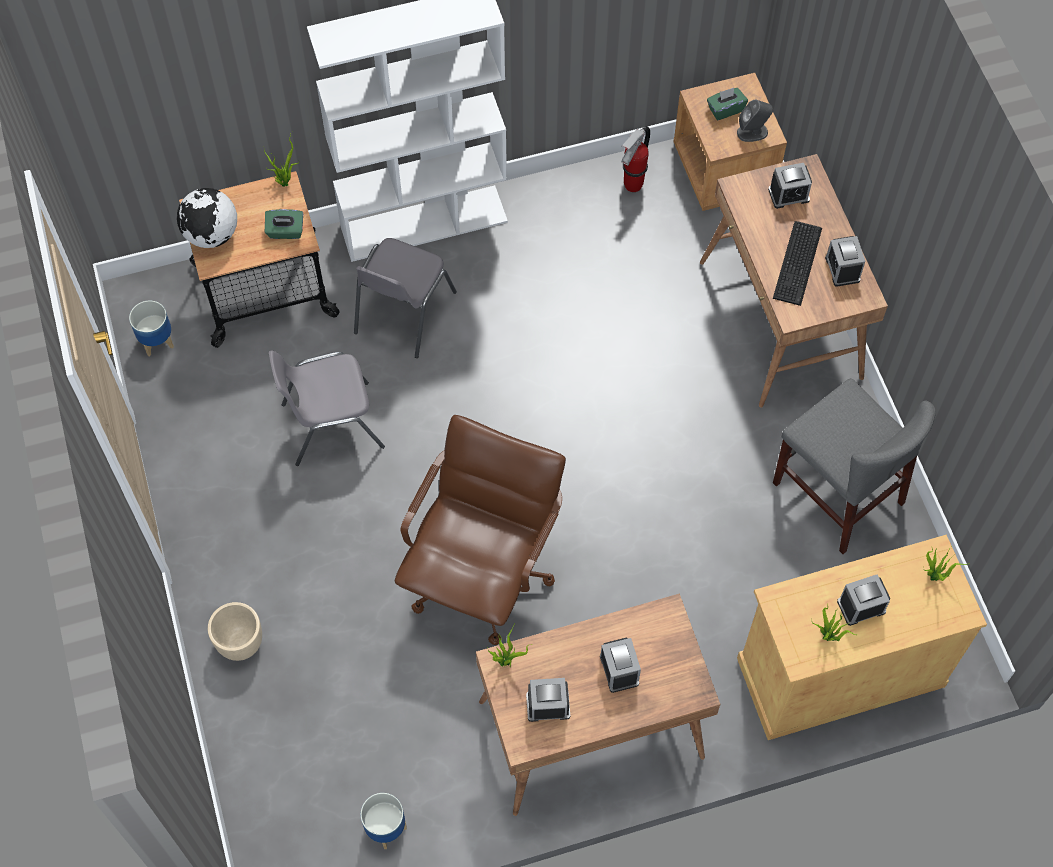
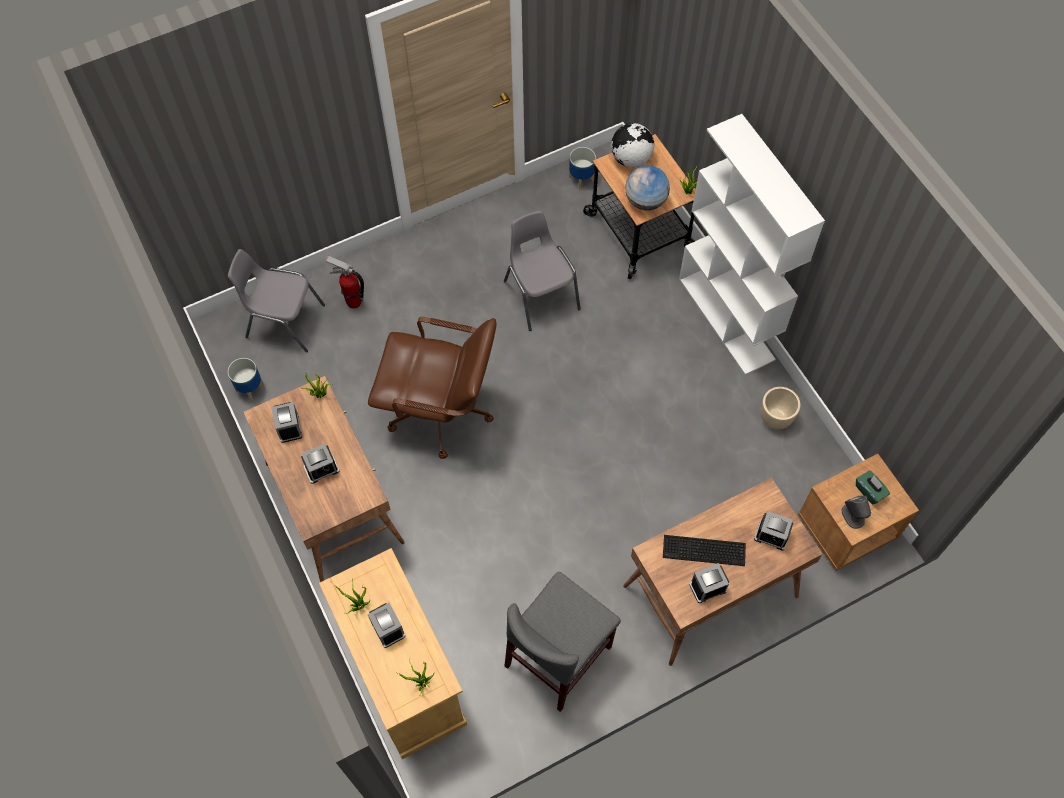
camera: 80 degrees right, 0 degrees up
(241, 642) = (368, 278): beige planter -> beige planter (776, 418)
(285, 232) = (646, 201): green tissue box -> globe
(403, 313) = (643, 320): grey chair -> grey chair (284, 321)
(632, 185) = (808, 459): fire extinguisher -> fire extinguisher (353, 302)
(788, 195) = (771, 535): alarm clock -> alarm clock turned 45 degrees counterclockwise

